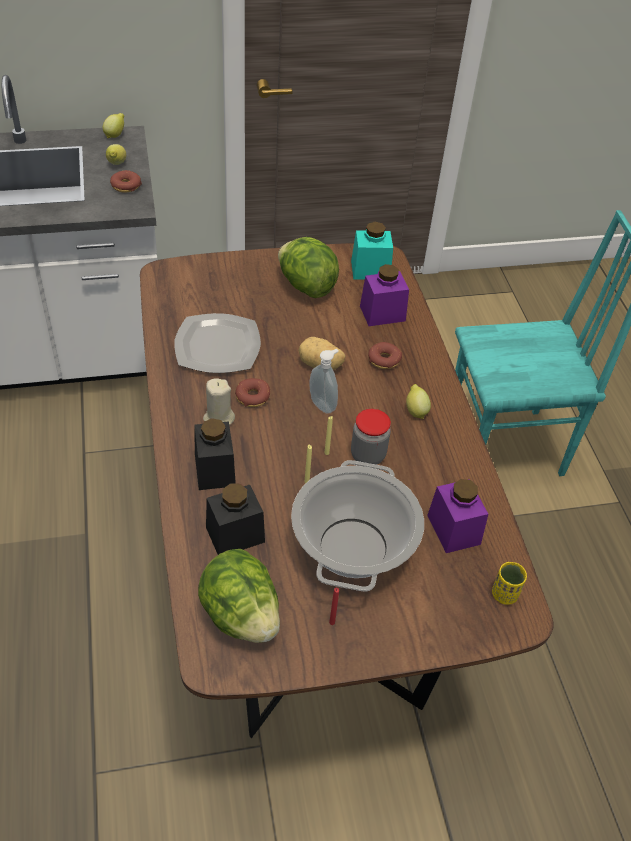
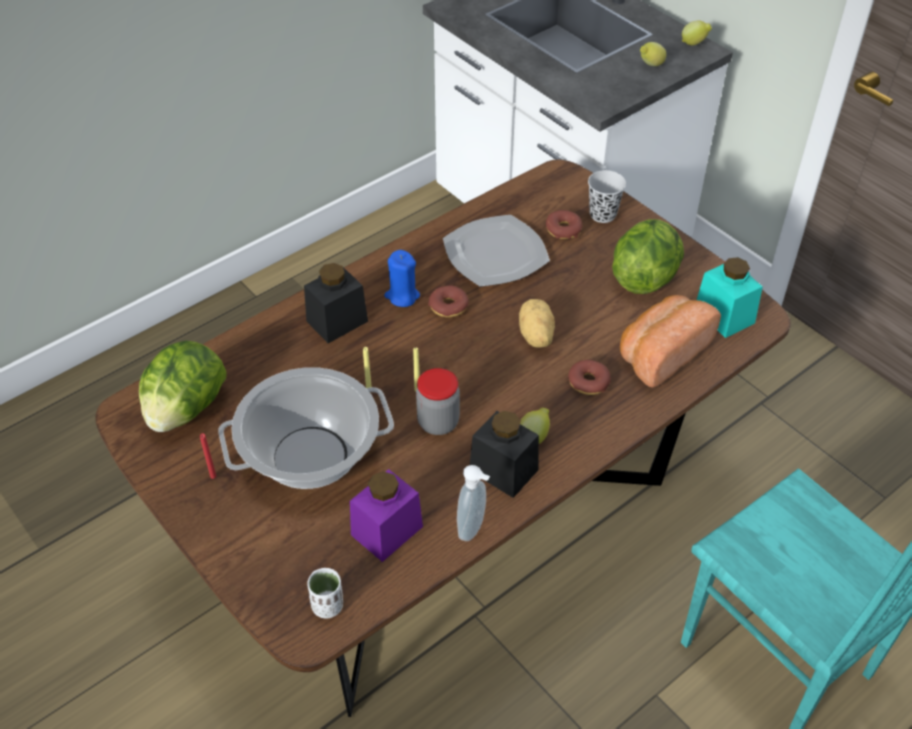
camera: 65 degrees right, 0 degrees up
(126, 186) = (625, 85): donut -> donut (563, 229)
(218, 418) = (402, 296): beige candle -> blue candle
(226, 274) = (602, 214): none -> black cup
(235, 534) = (271, 367): black jar -> black jar (503, 470)
(323, 404) = (481, 361): soap dispenser -> soap dispenser (473, 528)
(382, 313) = (661, 353): purple jar -> bread
(504, 594) = (327, 606): yellow cup -> white cup

